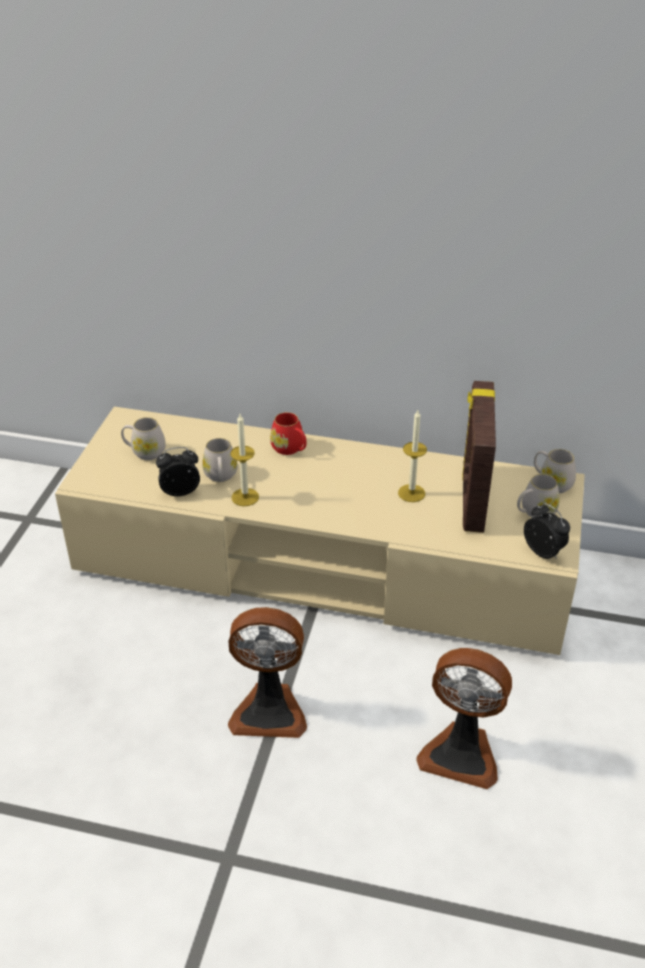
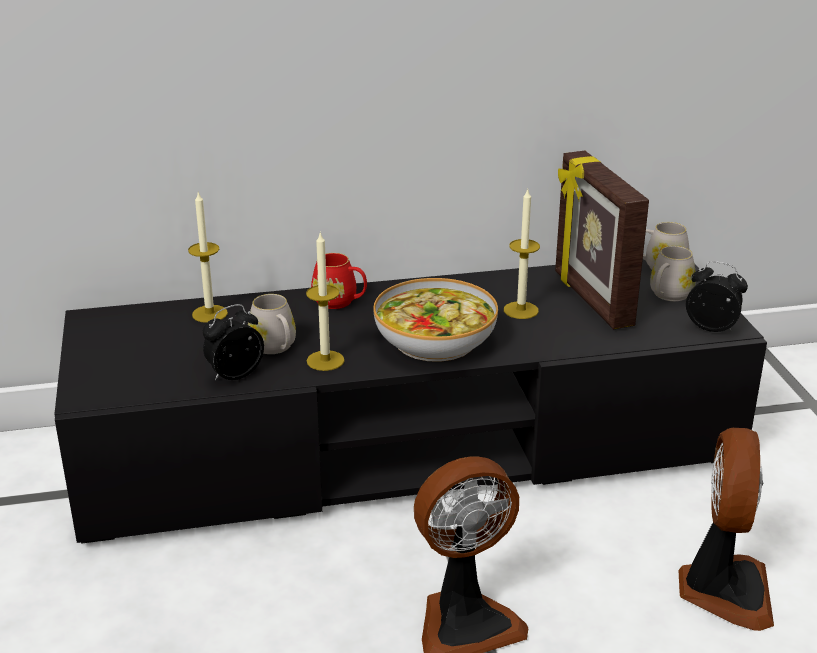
camera: 25 degrees left, 10 degrees down
(145, 452) = (150, 346): white mug -> none
(199, 435) = (210, 314): none -> candle
(322, 564) = (408, 447): beige tv stand -> black tv stand
(329, 502) = (434, 340): none -> bowl
(461, 753) = (723, 590): fan -> fan turned 75 degrees counterclockwise

